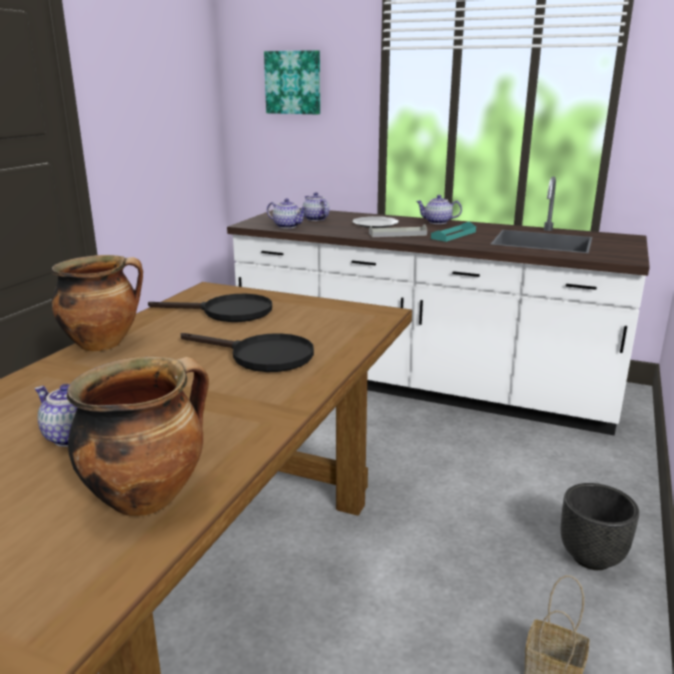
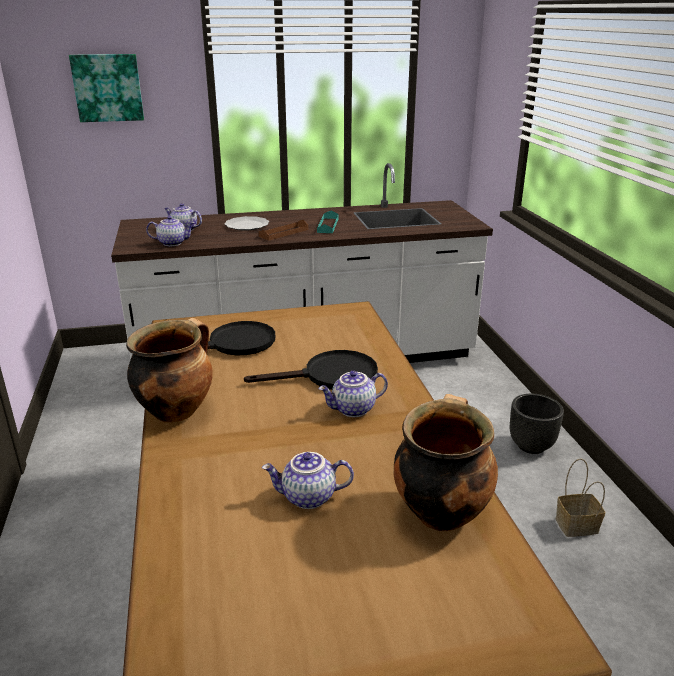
camera: 35 degrees left, 5 degrees up
(397, 234) = (284, 233): grey tray -> brown tray
(437, 222) = (294, 214): teapot -> teapot (353, 410)

